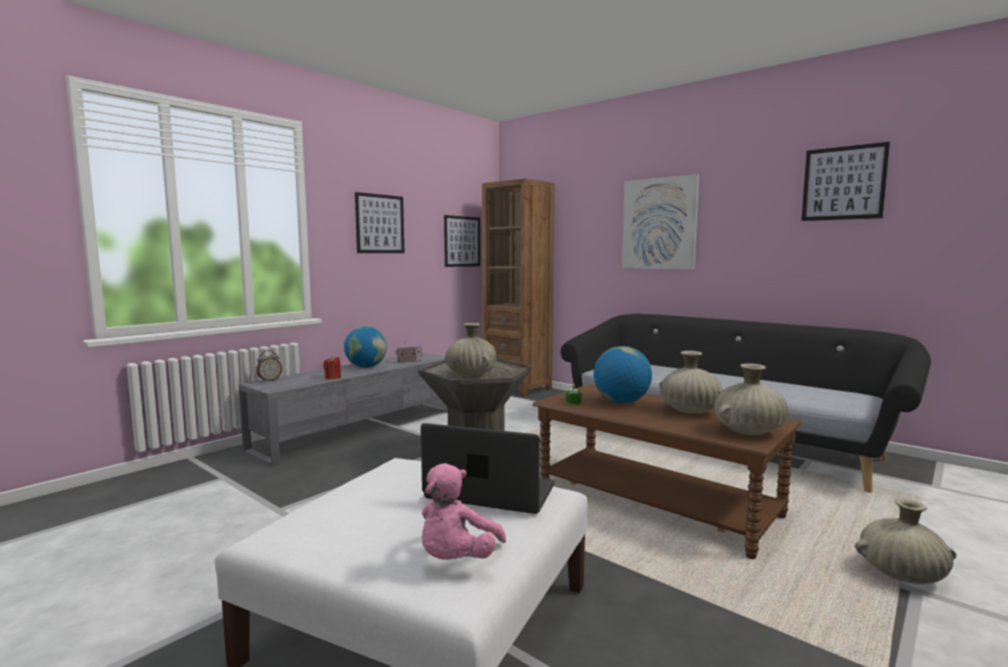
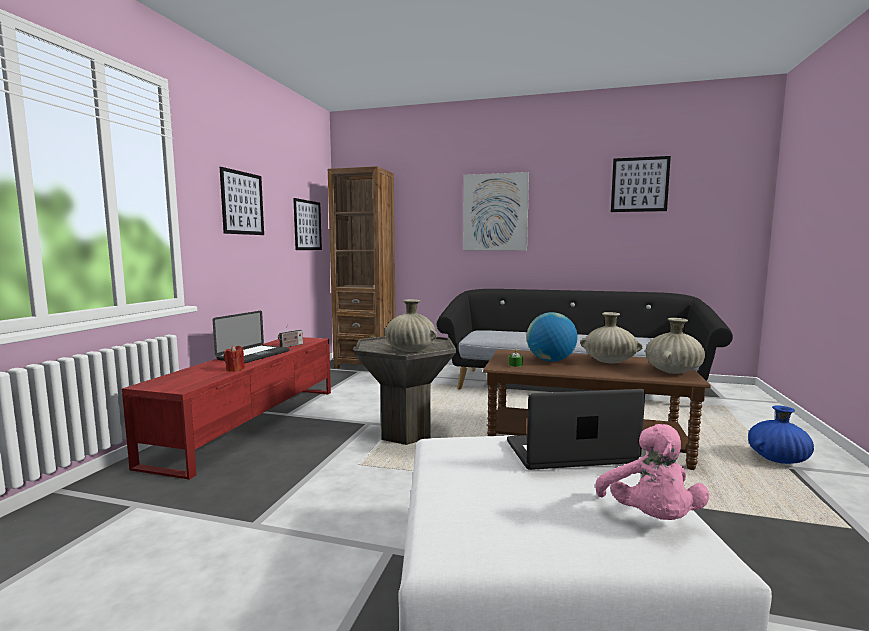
camera: 25 degrees left, 0 degrees up
(269, 380) = (159, 380): alarm clock -> none
(361, 429) = (252, 423): grey tv stand -> red tv stand
(366, 367) = (254, 355): globe -> laptop
(901, 575) = (777, 459): beige vase -> blue vase

